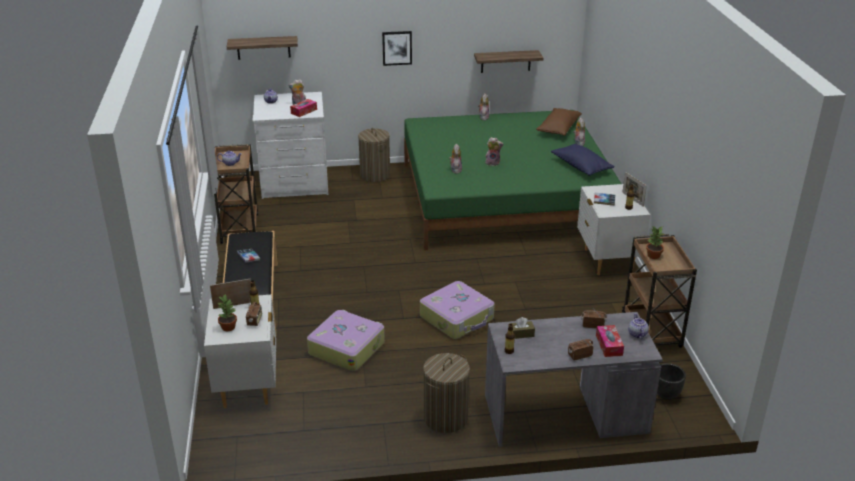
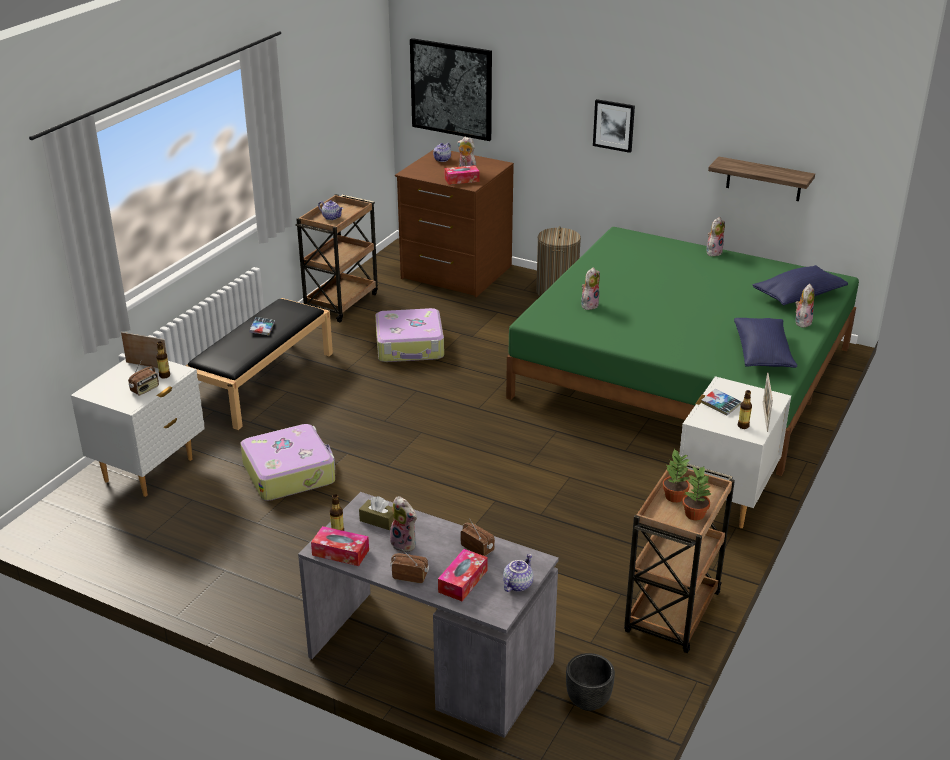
camera: 35 degrees right, 0 degrees up
(228, 327) = (114, 386): potted plant -> potted plant (694, 514)
(263, 47) = (451, 89): shelf -> picture
(294, 183) = (455, 273): white dresser -> brown dresser
(445, 418) = (294, 597): laundry basket -> none
(457, 318) = (447, 491): suitcase -> suitcase (410, 346)
(493, 162) = (649, 311): plush toy -> plush toy (405, 544)
(525, 360) = (340, 552): none -> tissue box
(558, 129) = (798, 296): brown pillow -> blue pillow

